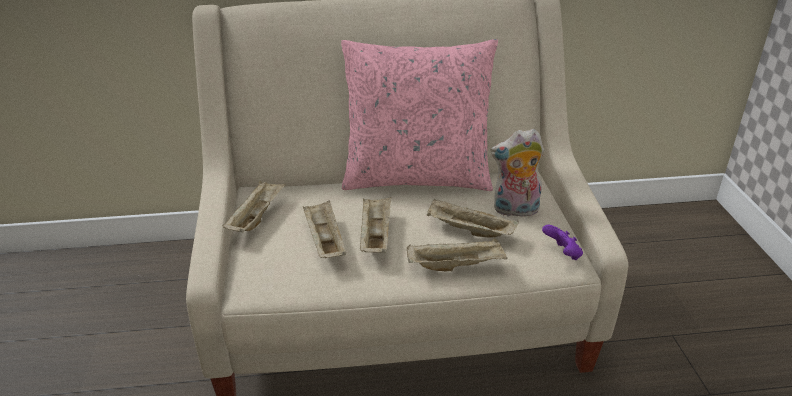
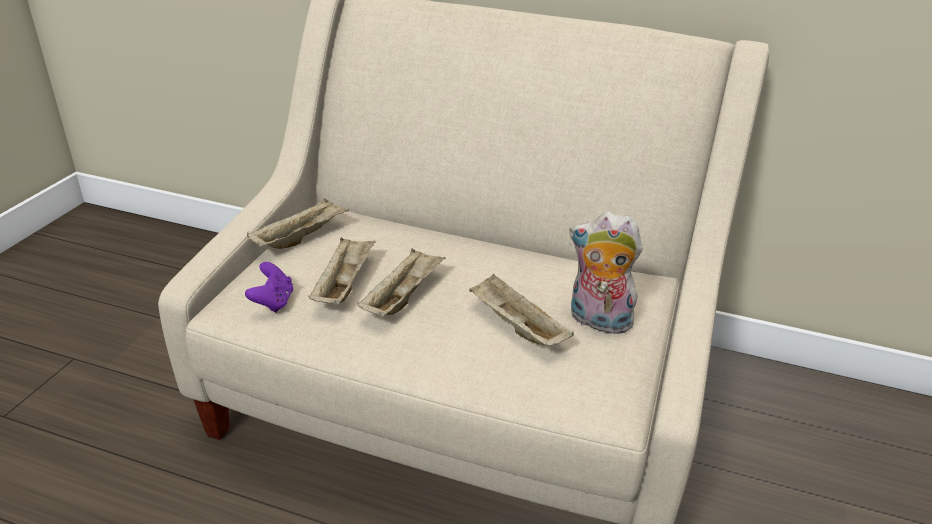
camera: 25 degrees right, 0 degrees up
(417, 177) = (510, 246): pink pillow -> none
(456, 266) = (464, 362): beige tray -> none
(562, 254) = (613, 396): purple game controller -> purple game controller (273, 302)

